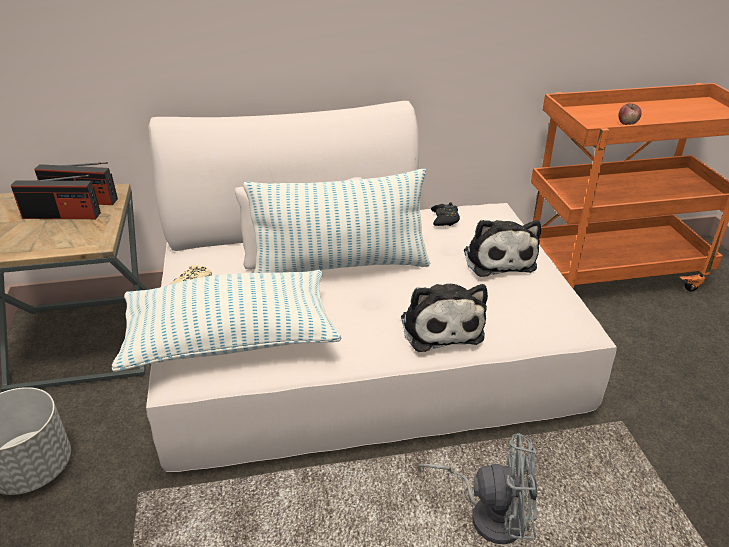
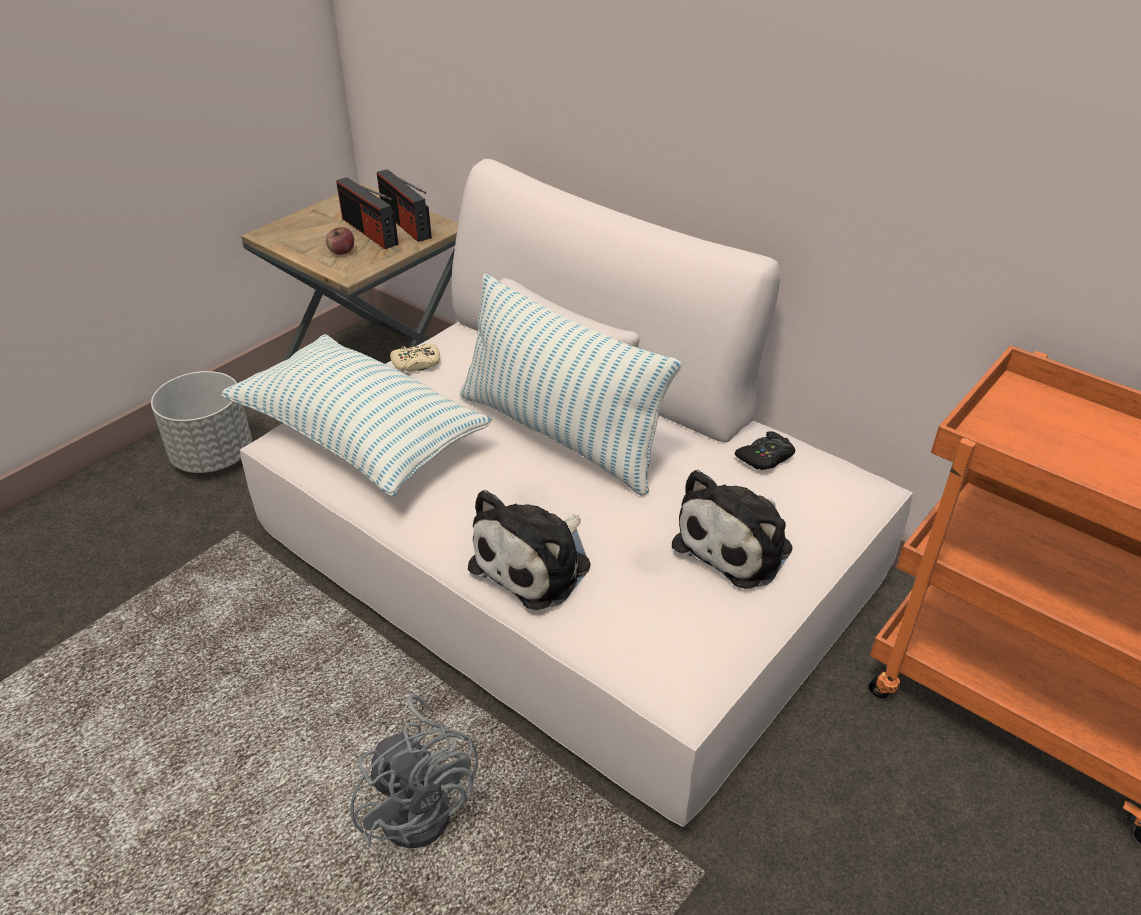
camera: 50 degrees right, 5 degrees up
(627, 123) = (1085, 463): apple -> apple (342, 252)

